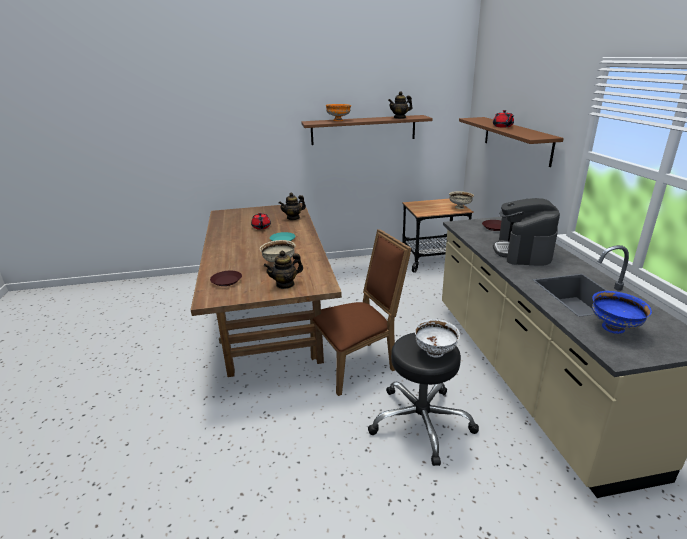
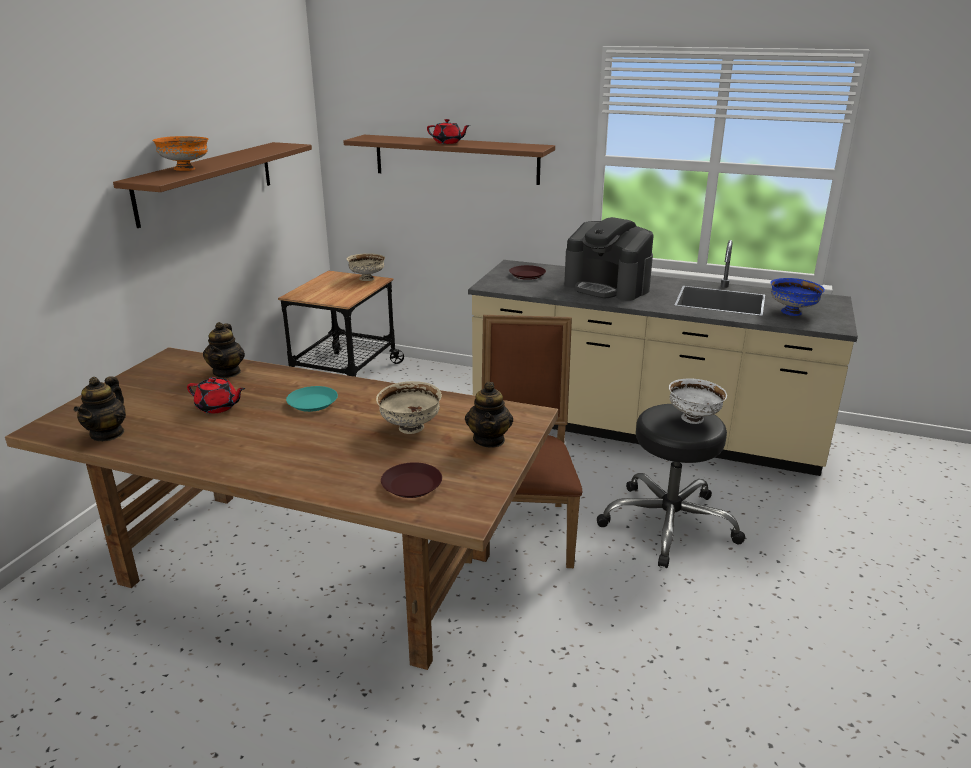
camera: 60 degrees left, 0 degrees up
(400, 117) = (264, 150): teapot -> teapot (107, 433)

